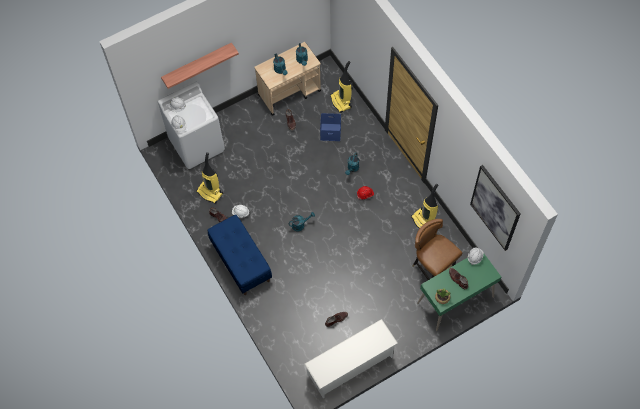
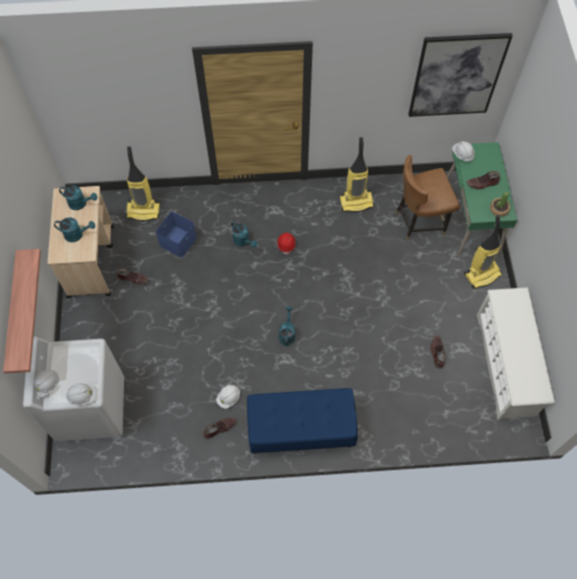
camera: 65 degrees left, 0 degrees up
(210, 192) = (175, 423): vacuum cleaner -> vacuum cleaner (482, 274)

